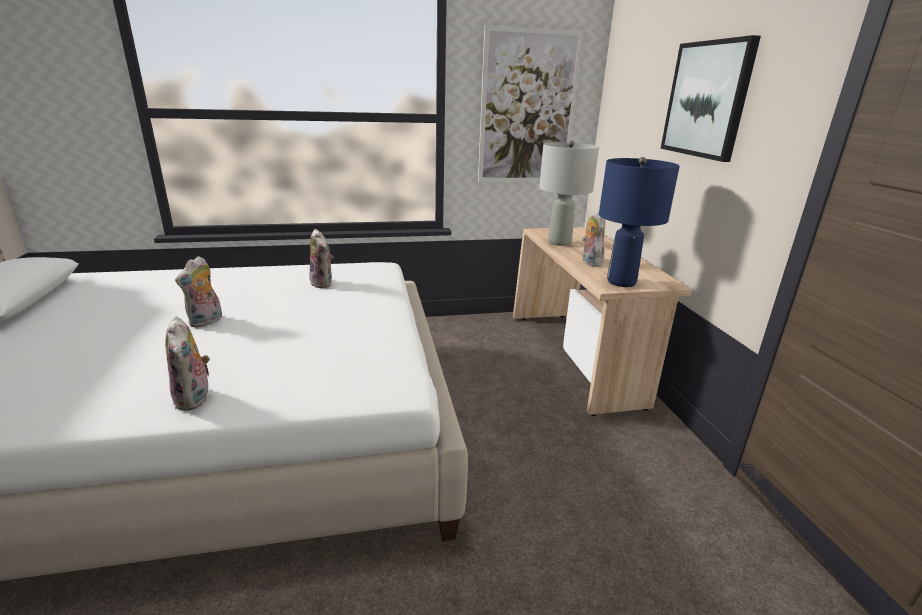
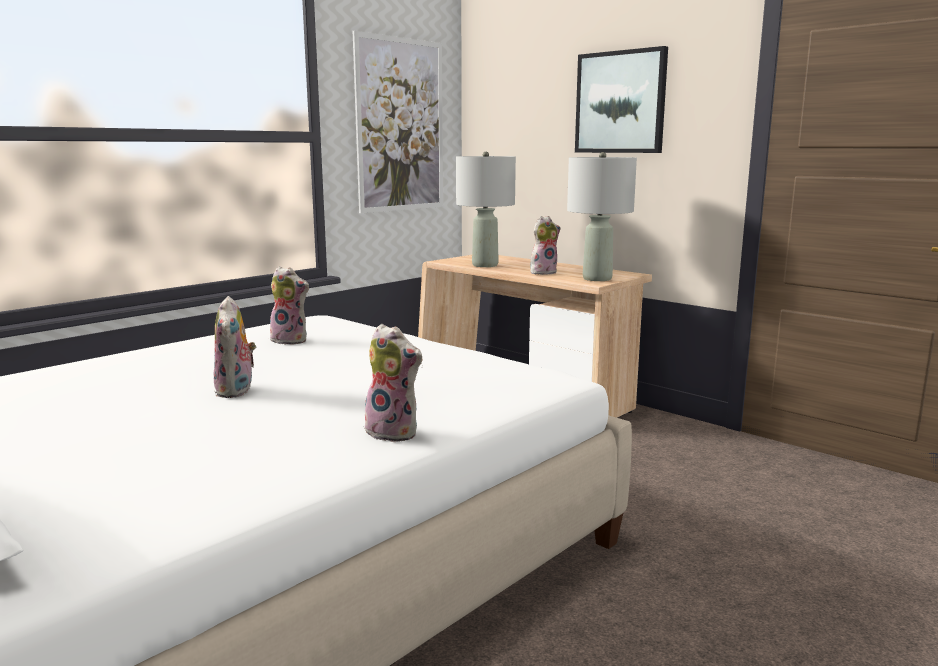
camera: 35 degrees left, 10 degrees down
(589, 262) = (543, 272): plush toy -> plush toy turned 105 degrees clockwise
(622, 282) = (597, 278): blue table lamp -> grey table lamp

